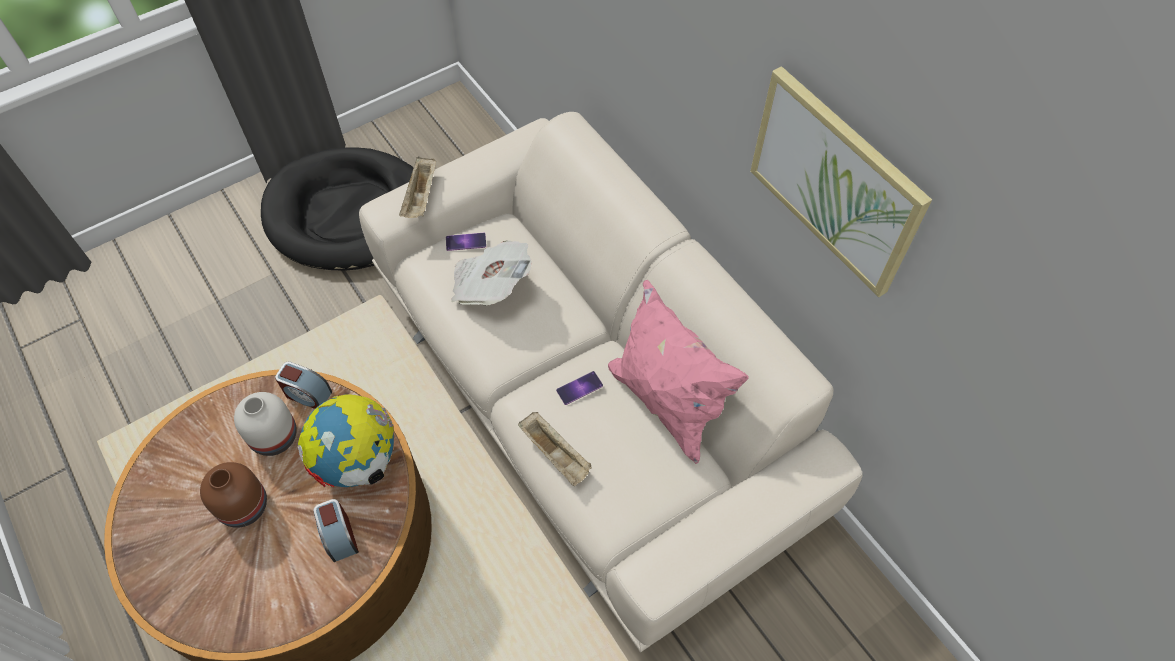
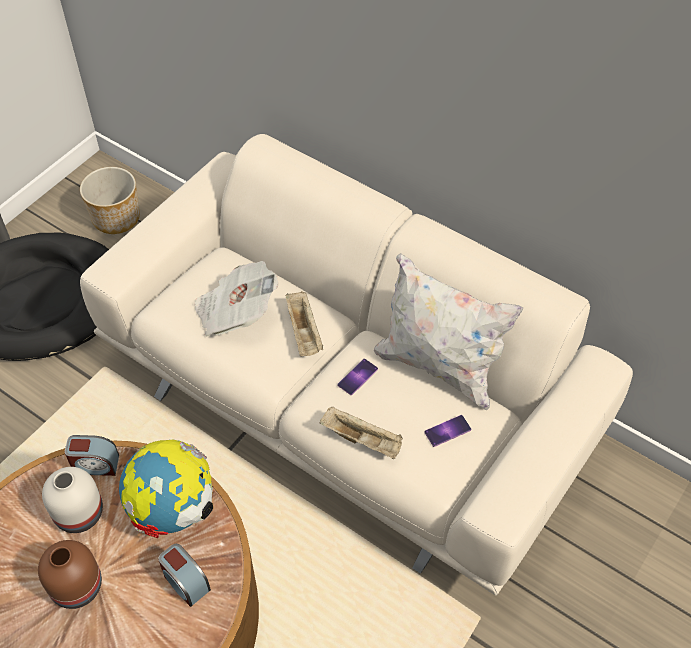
camera: 20 degrees left, 5 degrees down
(421, 197) = (138, 250): beige tray -> beige tray (304, 332)
(449, 152) = (117, 218): none -> planter
(466, 242) = (194, 281): phone -> phone (447, 431)
(667, 402) = (439, 367): pink pillow -> white pillow
(835, 181) = (560, 109): picture -> none

